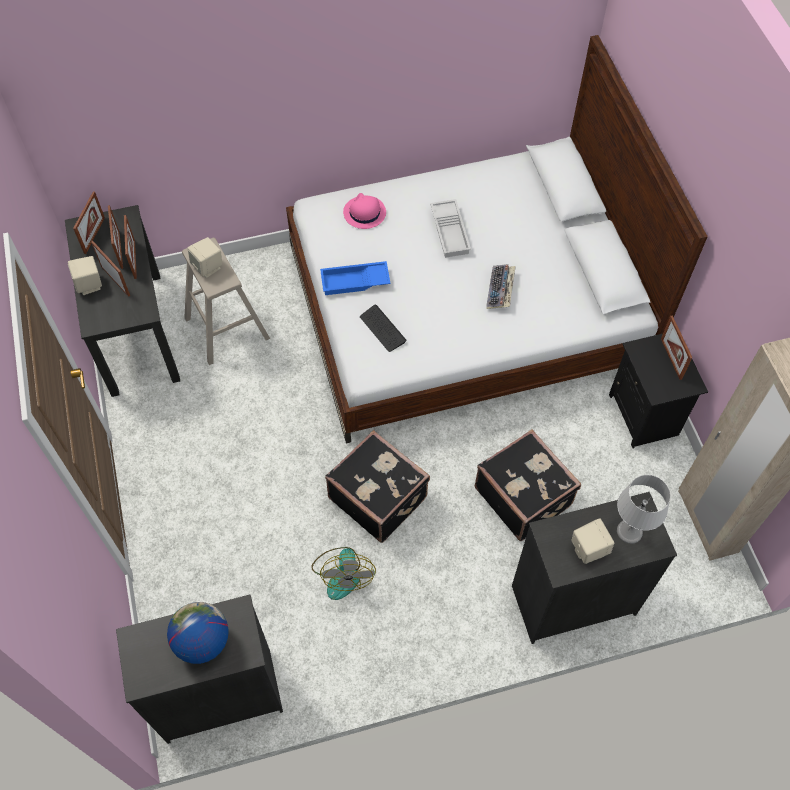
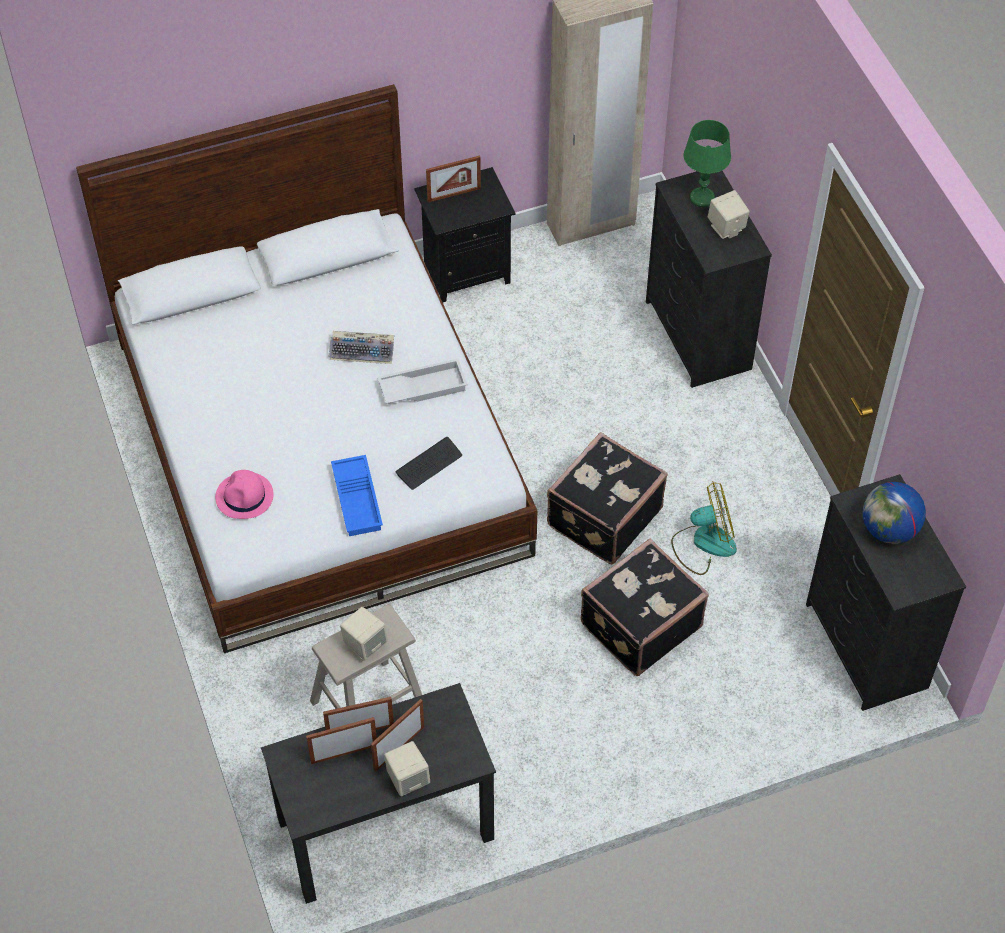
camera: 95 degrees left, 5 degrees down
(94, 235) = (319, 792): picture frame -> none
(451, 231) = (273, 403): white tray -> white tray (423, 386)
(524, 495) = (582, 379): black suitcase -> black suitcase (639, 624)
(629, 532) = (702, 198): grey table lamp -> green table lamp

